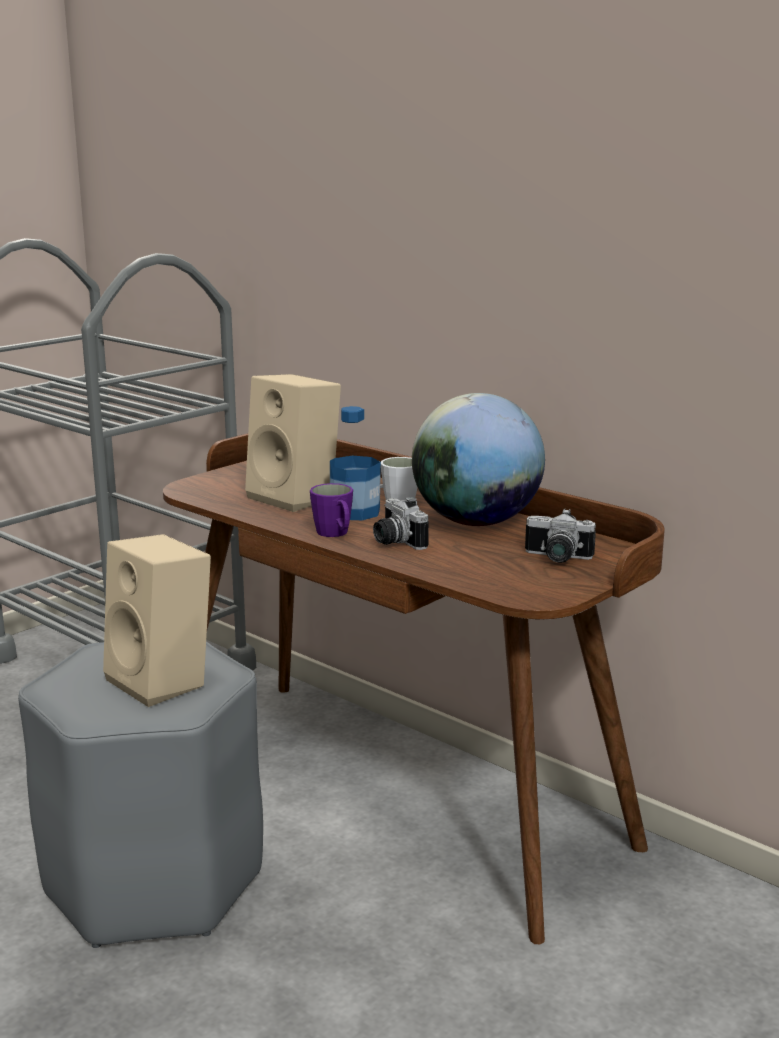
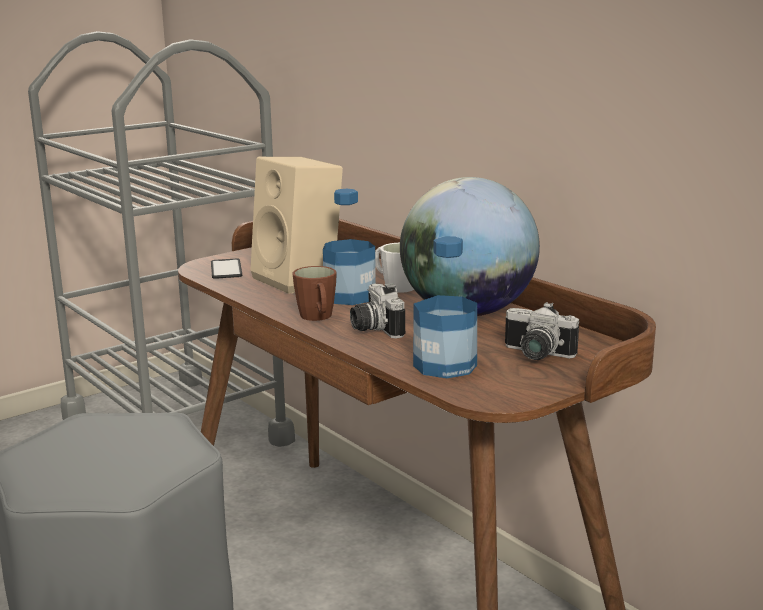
camera: 10 degrees right, 0 degrees up
(164, 681) = (126, 458): beige speaker -> none
(214, 491) = (226, 270): none -> phone
(335, 534) = (317, 318): purple mug -> brown mug
(479, 572) = (445, 365): none -> bottle

